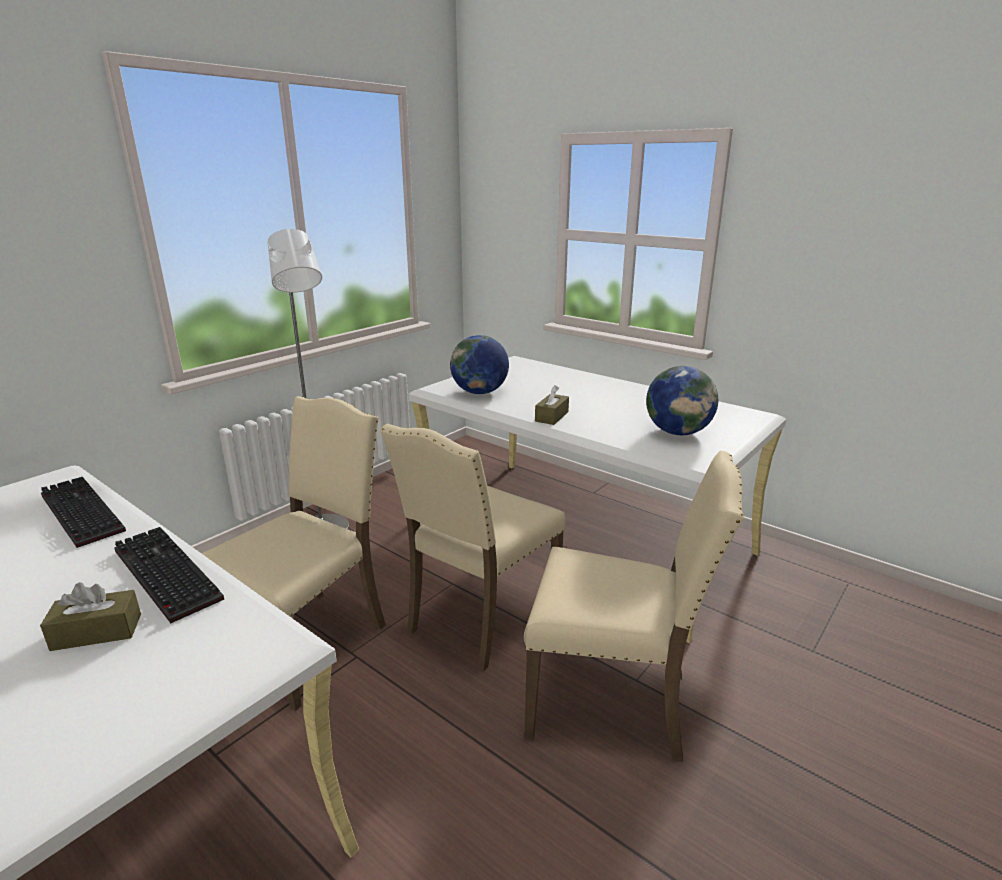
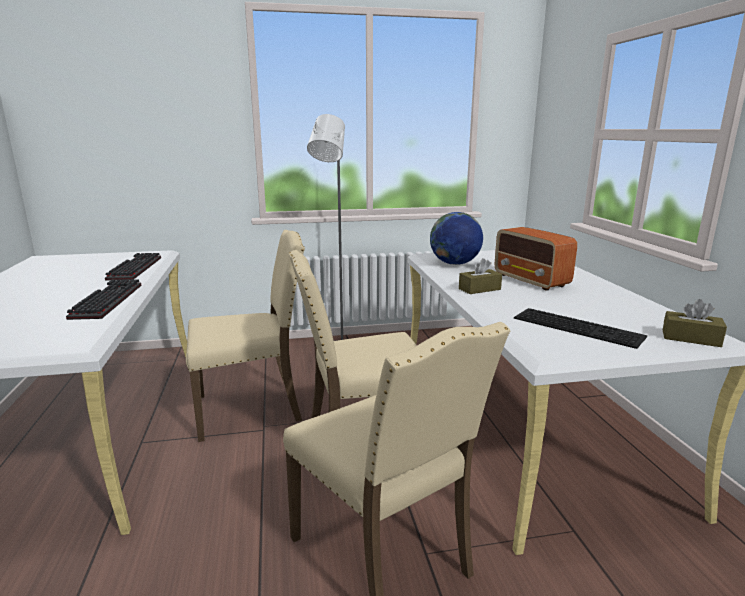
camera: 40 degrees right, 5 degrees down
(97, 632) = (42, 312): brown tissue box -> brown tissue box (691, 338)
(573, 395) = (531, 280): none -> radio
(678, 432) = (579, 327): globe -> keyboard

